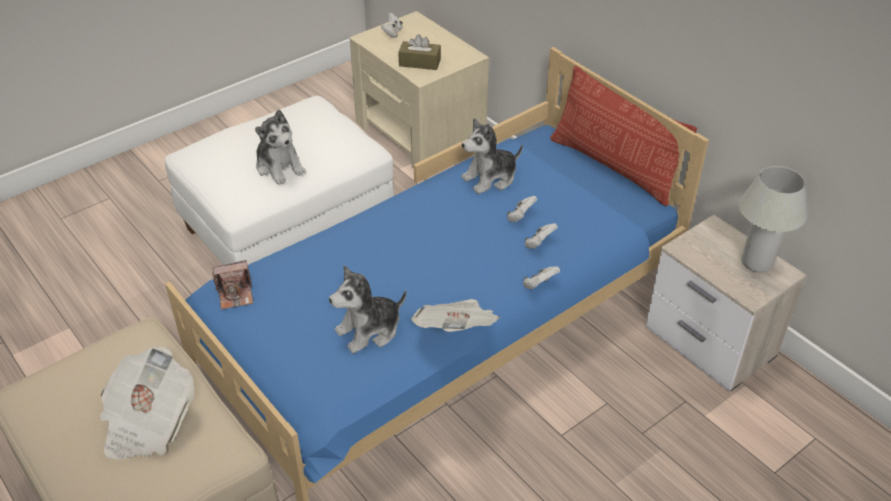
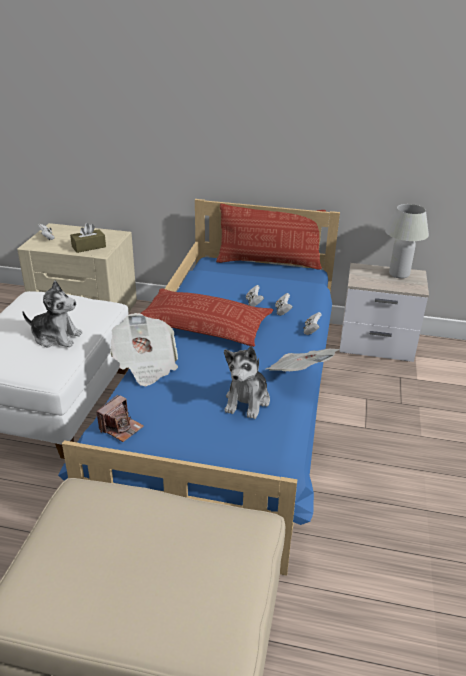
camera: 40 degrees left, 10 degrees down
(148, 422) = (173, 544): newspaper -> newspaper (145, 364)
(433, 219) = (203, 325): none -> pillow
(490, 178) = (209, 292): plush toy -> none

